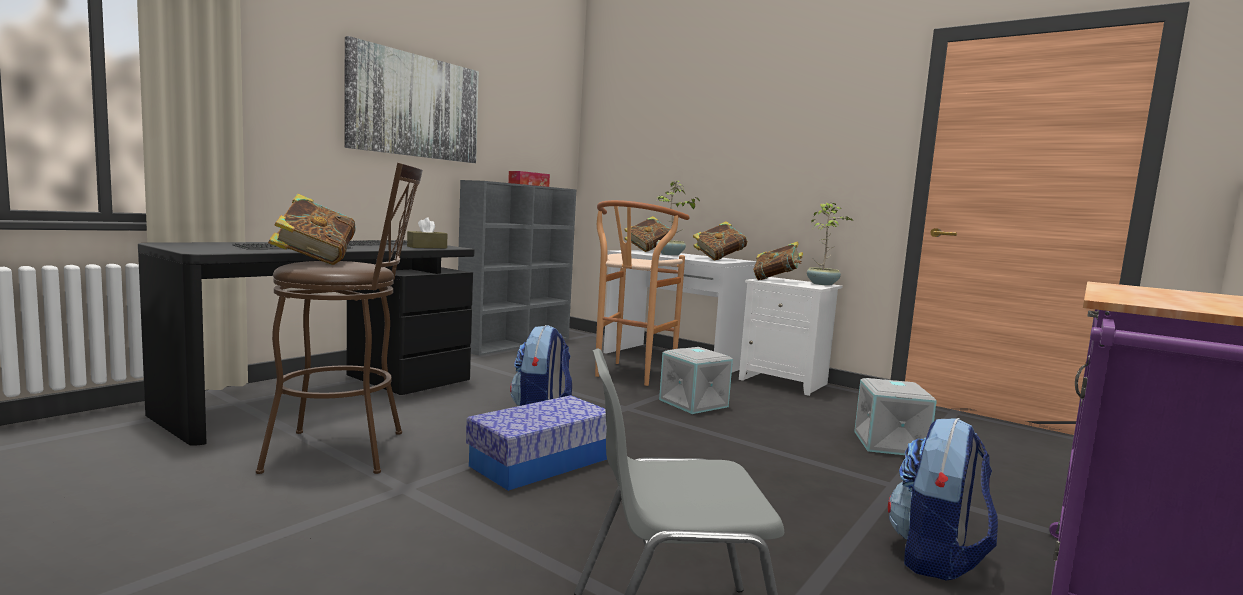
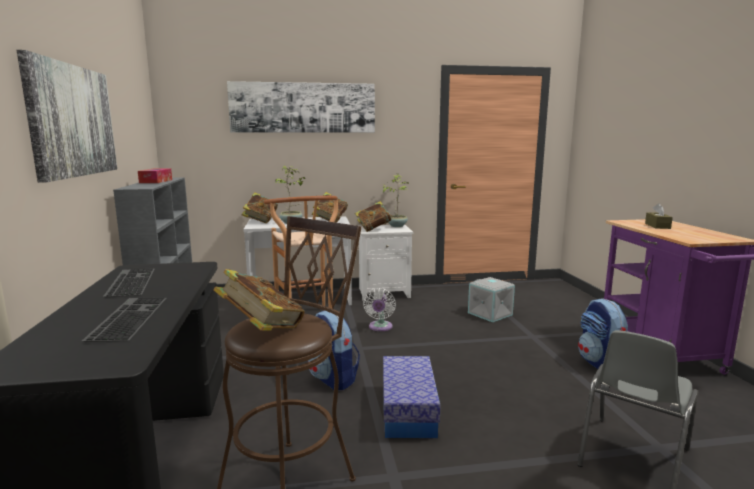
camera: 45 degrees left, 5 degrees up
(427, 247) = (188, 273): brown tissue box -> brown tissue box (657, 226)
(694, 403) = (380, 327): grey storage box -> white fan
(722, 111) = (303, 108): none -> picture

